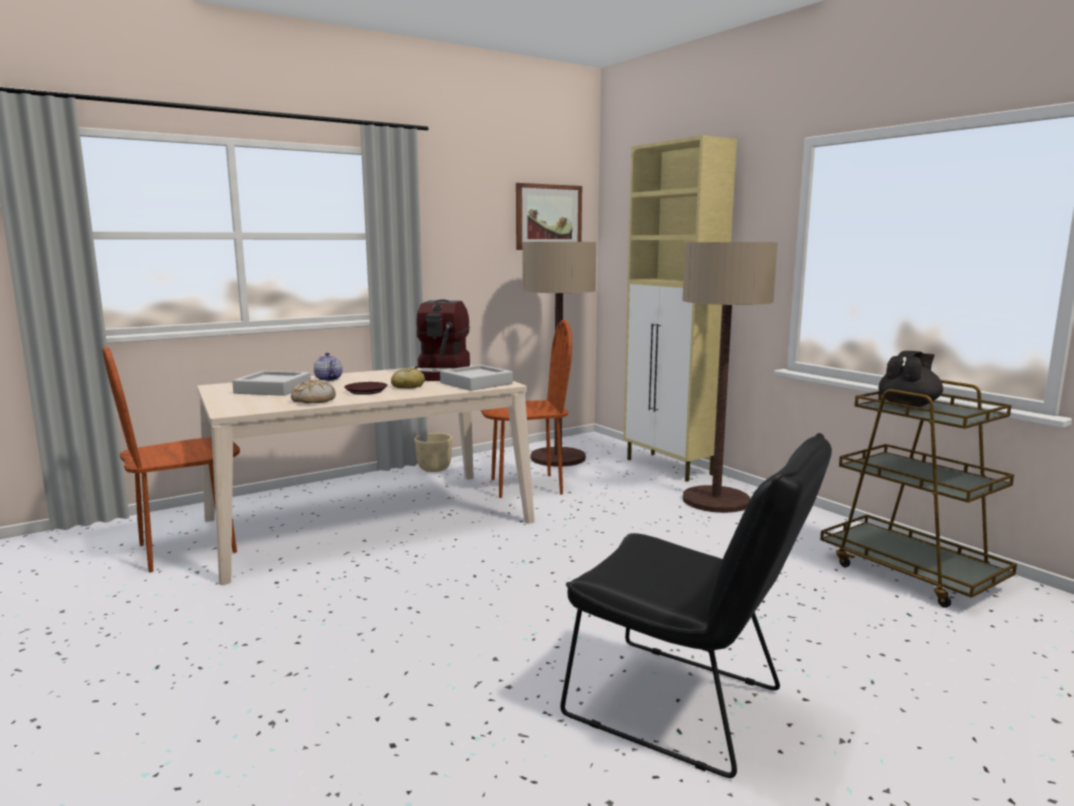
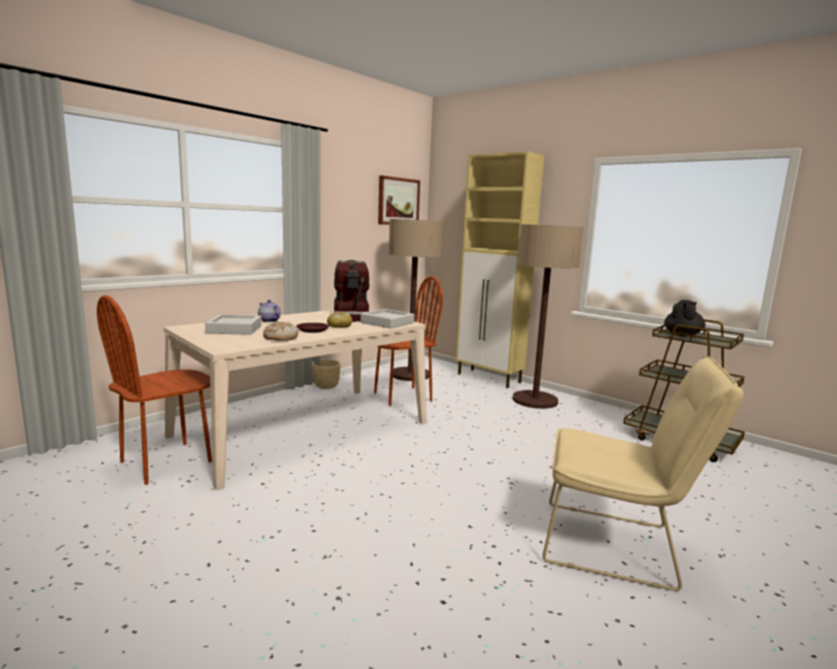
camera: 15 degrees left, 0 degrees up
(688, 708) = (618, 546): black chair -> beige chair

